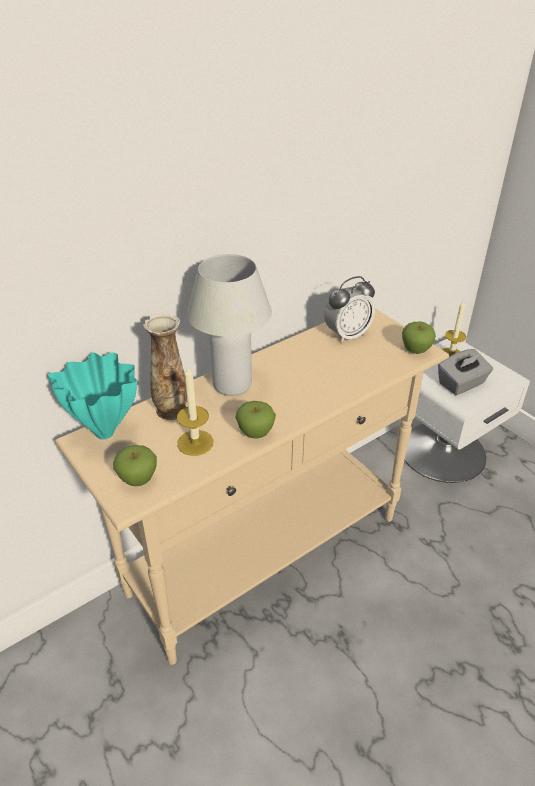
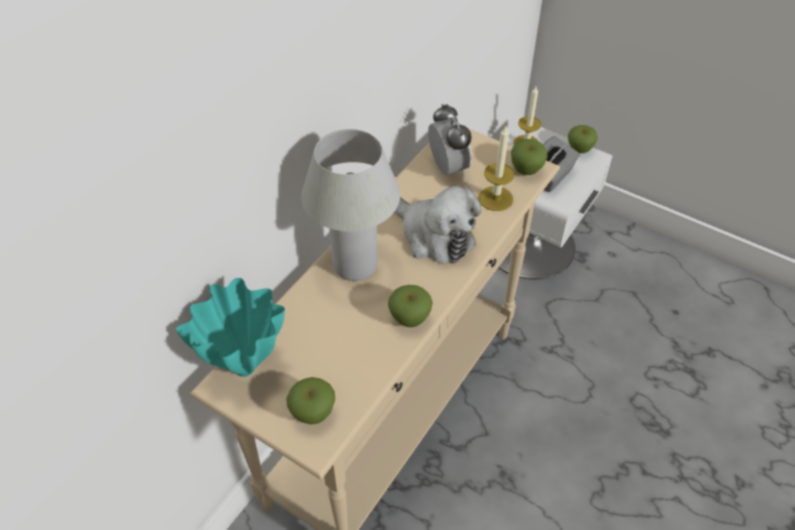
camera: 20 degrees left, 10 degrees up
(171, 409) = (304, 315): vase -> none
(195, 443) = (352, 349): candle -> candle (495, 198)
(309, 379) = (433, 235): none -> plush toy
(347, 335) = (448, 168): alarm clock -> alarm clock turned 60 degrees counterclockwise
(499, 369) = (579, 149): none -> apple

